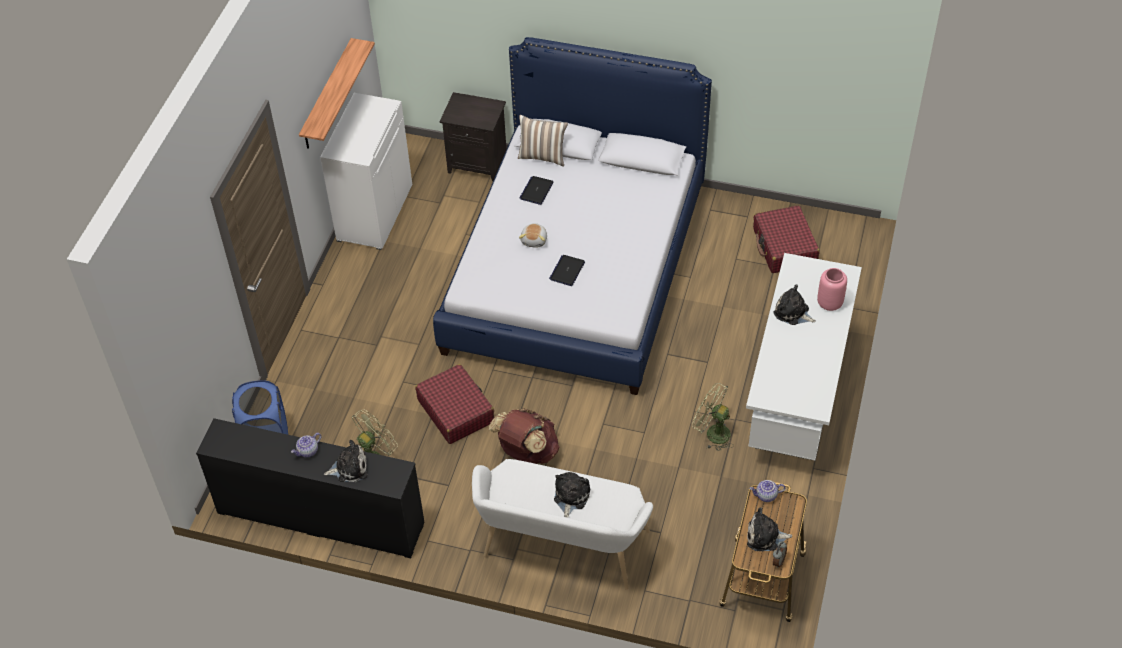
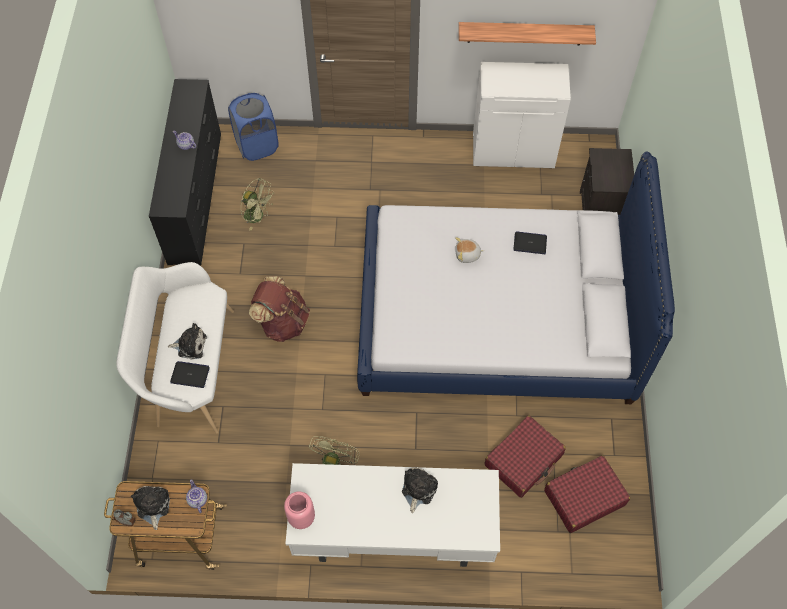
camera: 75 degrees right, 10 degrees up
(349, 468) = (173, 175): plush toy -> none
(455, 410) = (315, 261): red suitcase -> red suitcase (523, 460)
(543, 156) = (577, 239): pillow -> none
(567, 271) = (438, 289): laptop -> laptop (190, 375)
(830, 304) = (439, 524): pink vase -> pink vase (301, 518)

